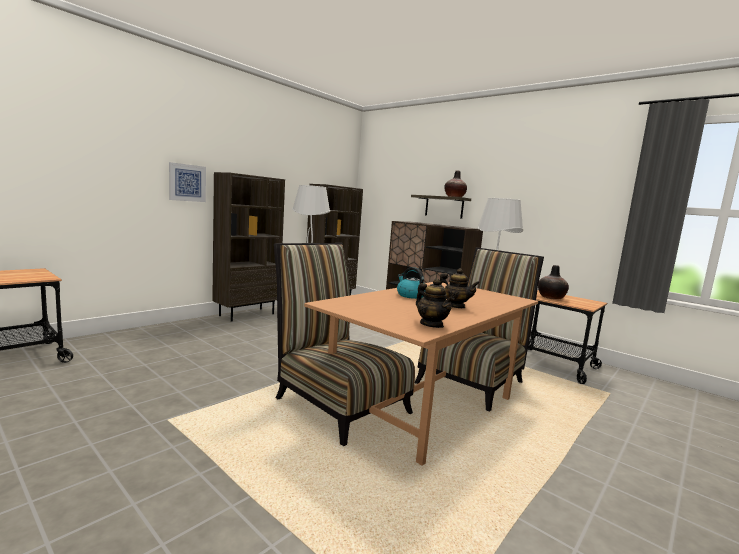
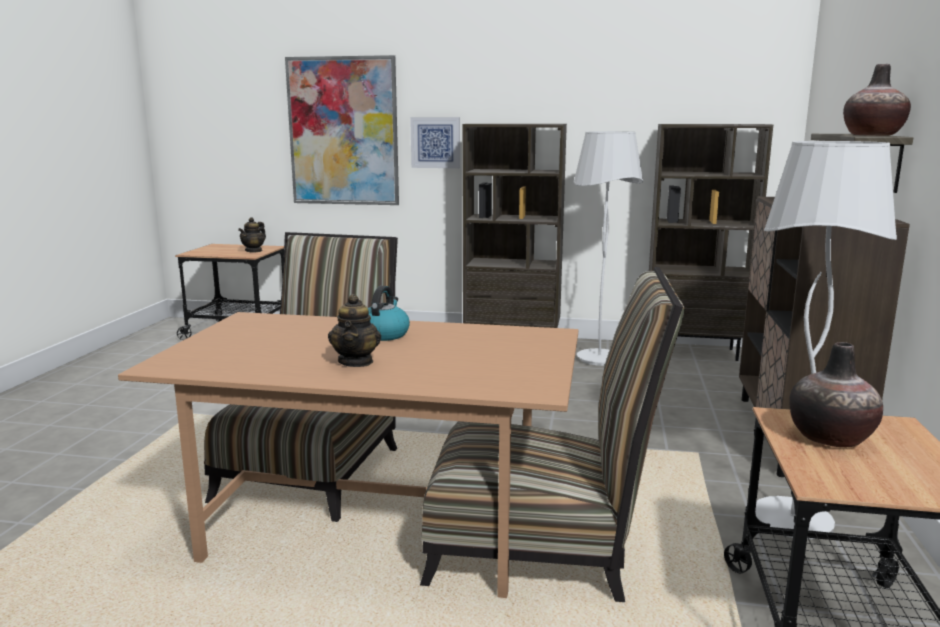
camera: 60 degrees right, 5 degrees up
(107, 166) = (343, 131): none -> picture
(431, 325) = (210, 366): teapot -> teapot (254, 251)

